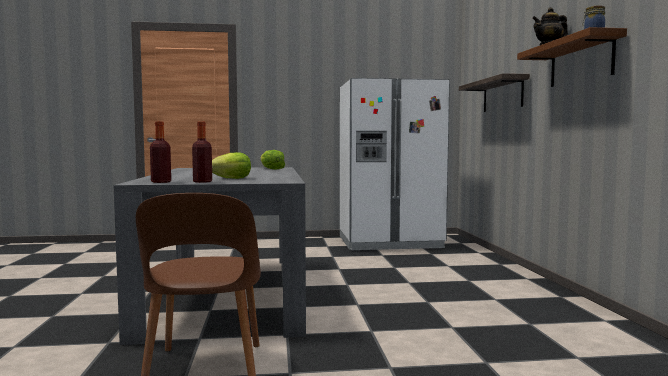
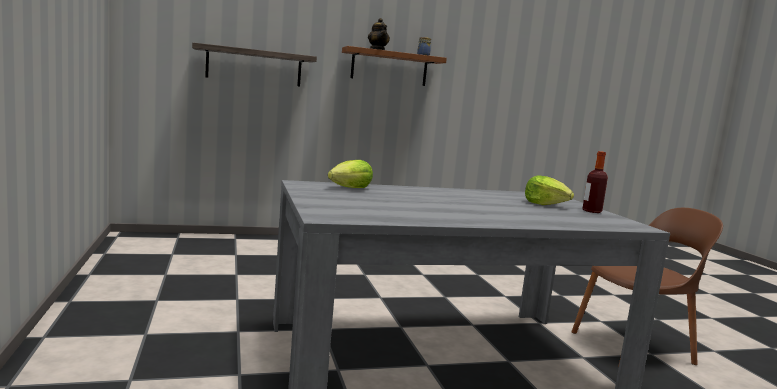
camera: 100 degrees left, 5 degrees up
(161, 182) = (617, 221): bottle -> none
(389, 242) = (154, 265): white fridge -> none

